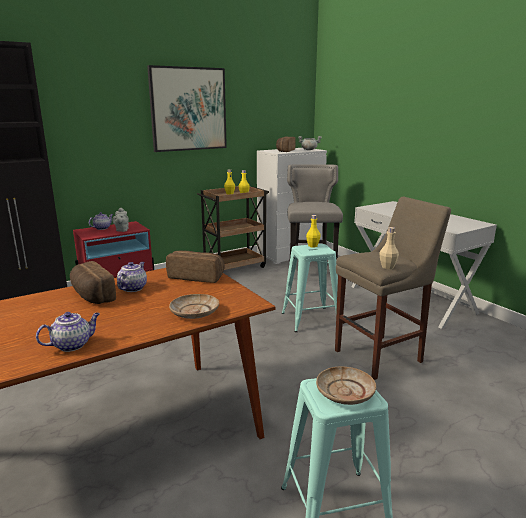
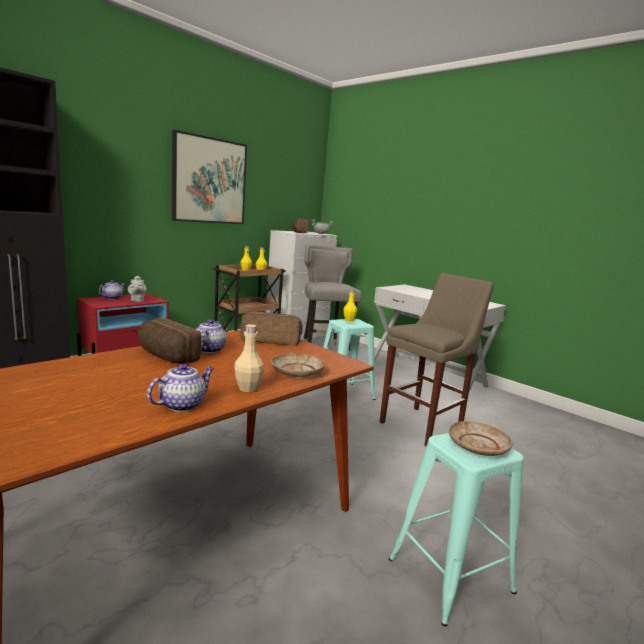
camera: 15 degrees left, 5 degrees down
(387, 267) = (444, 335): beige bottle -> beige bottle (248, 388)

